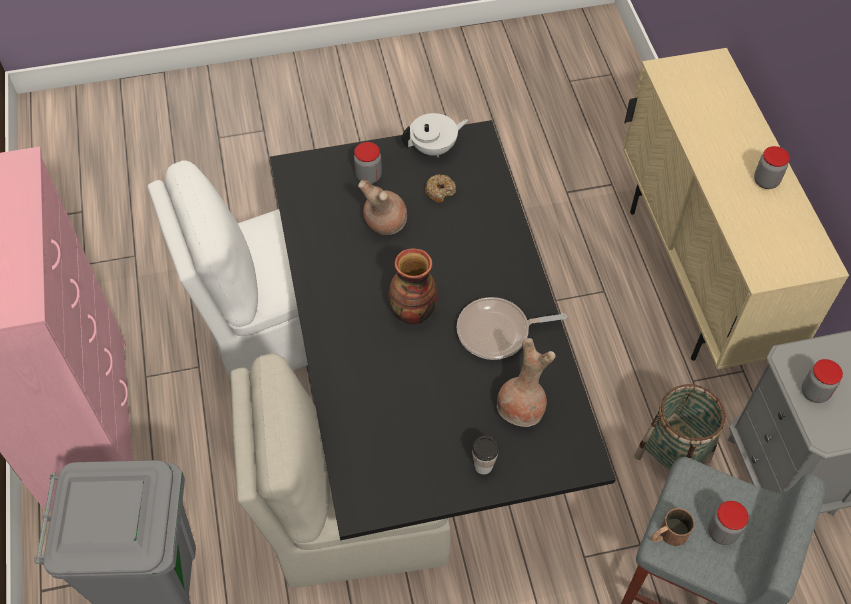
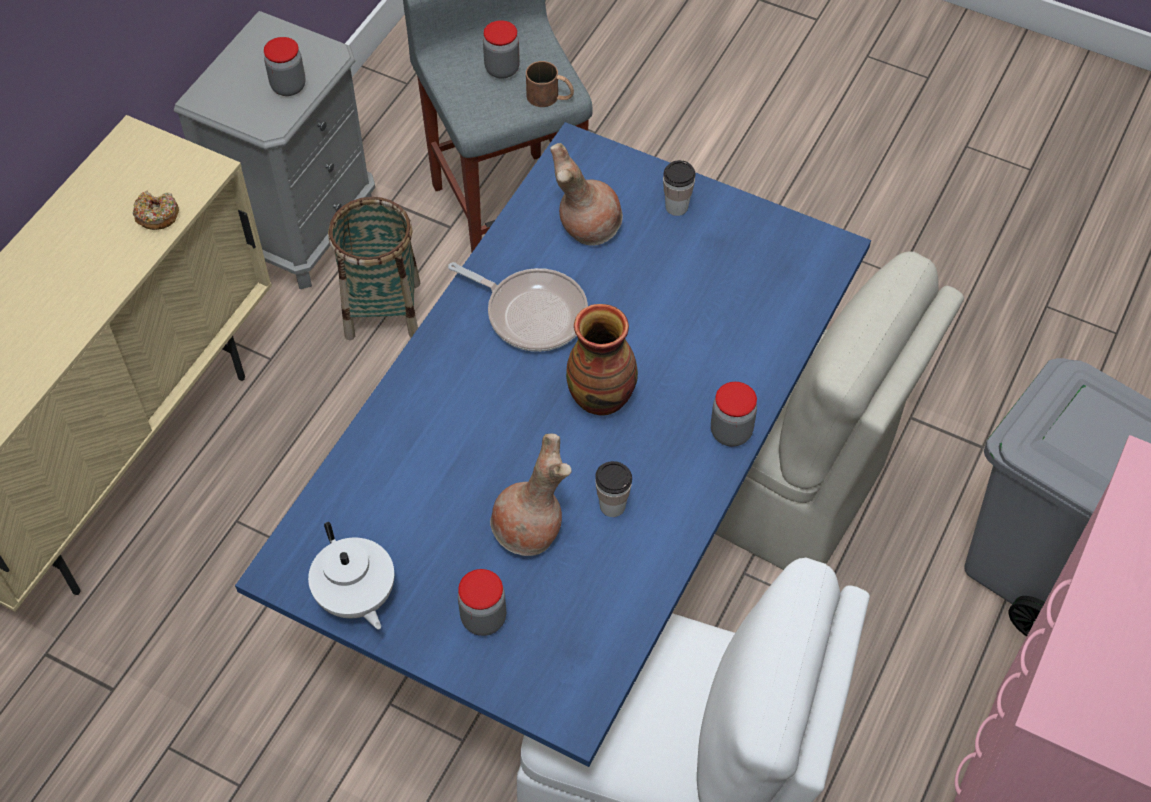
camera: 140 degrees left, 0 degrees up
(355, 262) = (612, 506): none -> cup
(425, 401) = (575, 548): black dining table -> blue dining table
(434, 148) = (356, 597): white teapot -> white teapot turned 135 degrees counterclockwise
(440, 191) = (415, 526): donut -> donut (157, 215)
(766, 181) = (54, 251): jar -> jar (731, 432)

